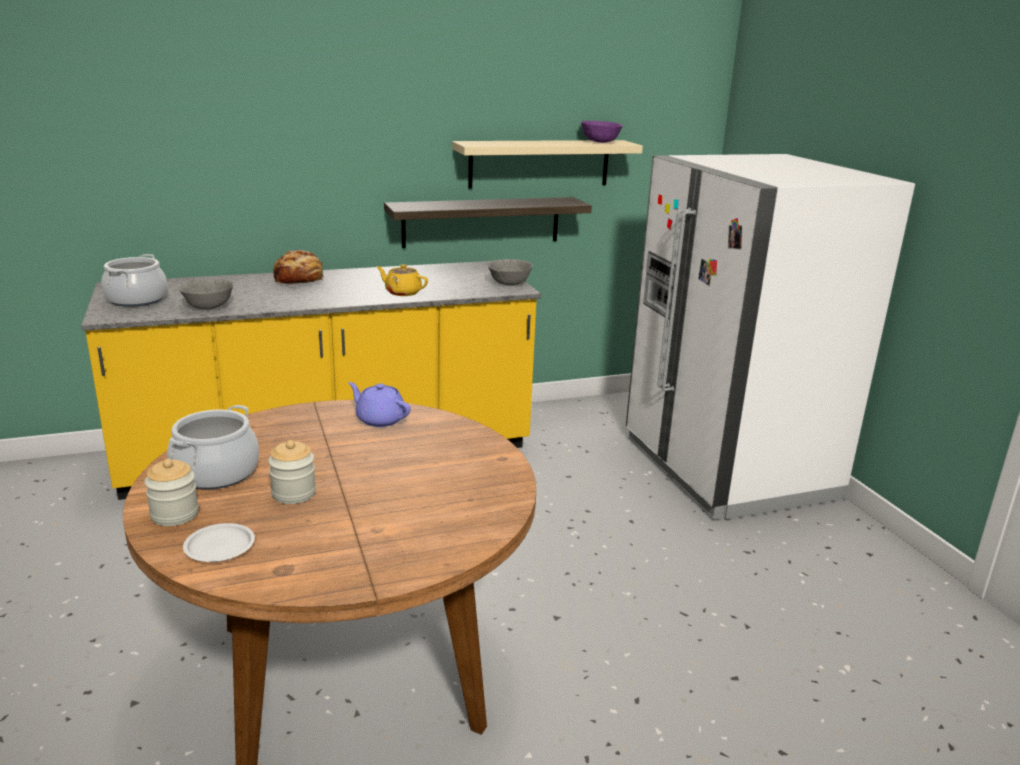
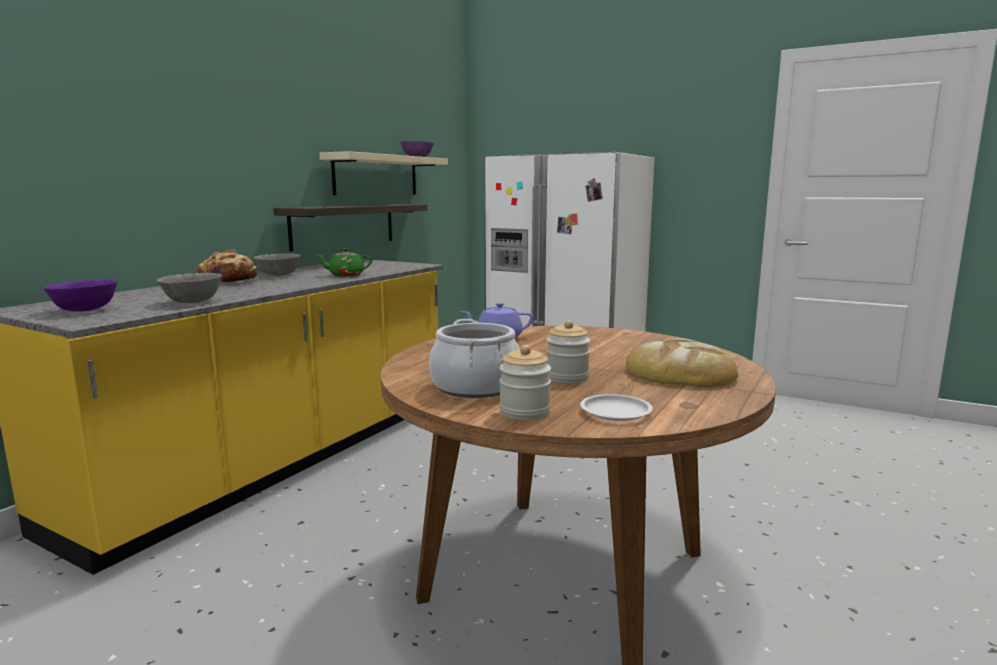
camera: 40 degrees left, 10 degrees down
(136, 299) = (84, 310): cooking pot -> purple bowl
(385, 532) = (679, 373): none -> bread
(402, 292) = (345, 275): yellow teapot -> green teapot
(509, 284) = (407, 264): grey bowl -> grey bowl (278, 275)

